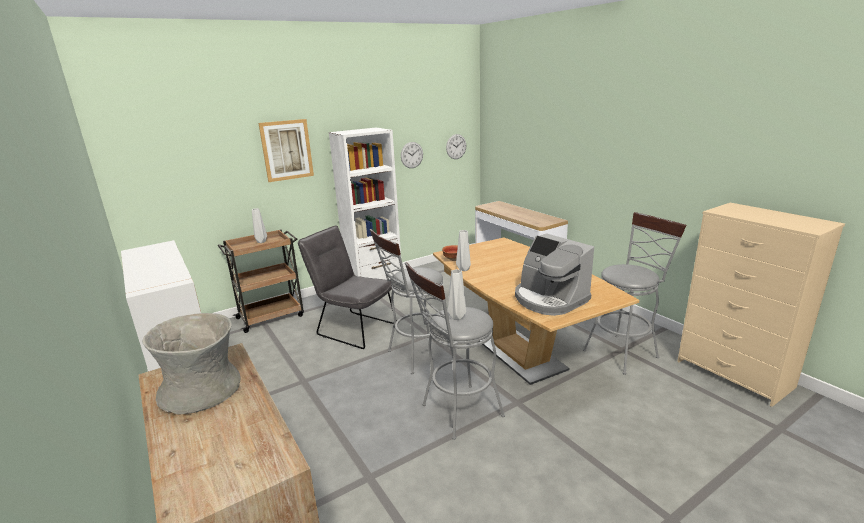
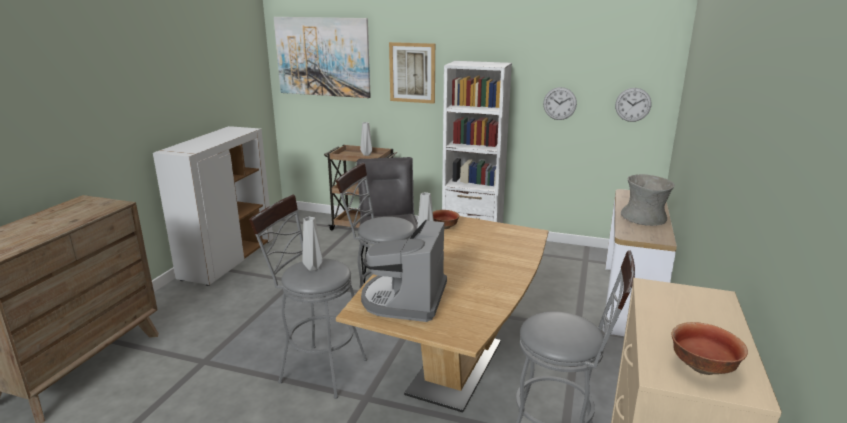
camera: 50 degrees right, 0 degrees up
(177, 149) = (323, 57): none -> picture
(203, 391) = (67, 214): grey vase -> grey vase (644, 218)
(805, 223) = (703, 366): none -> bowl

